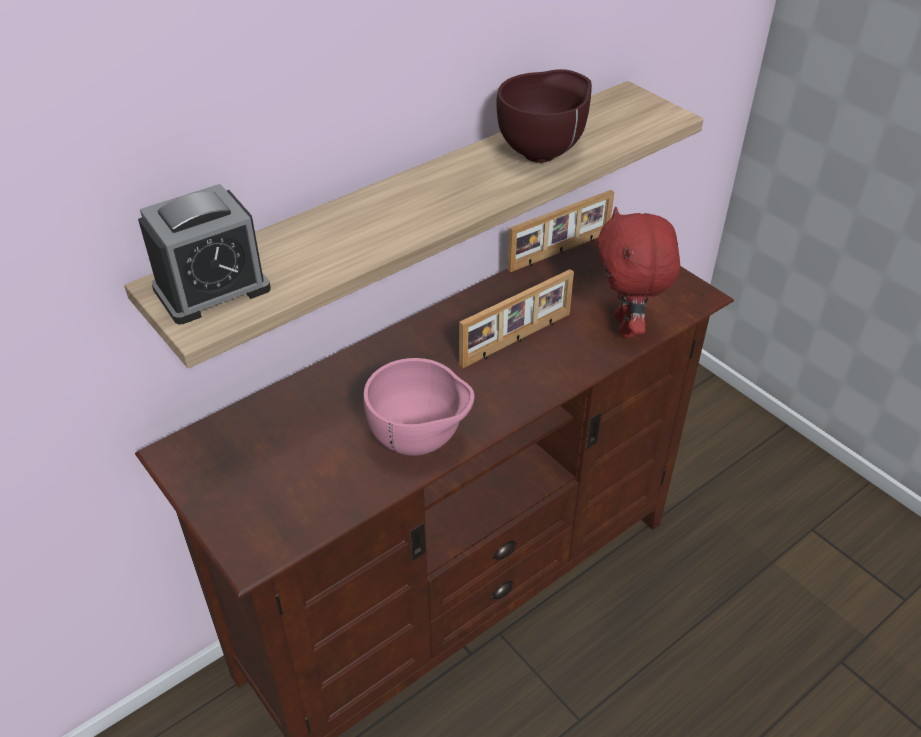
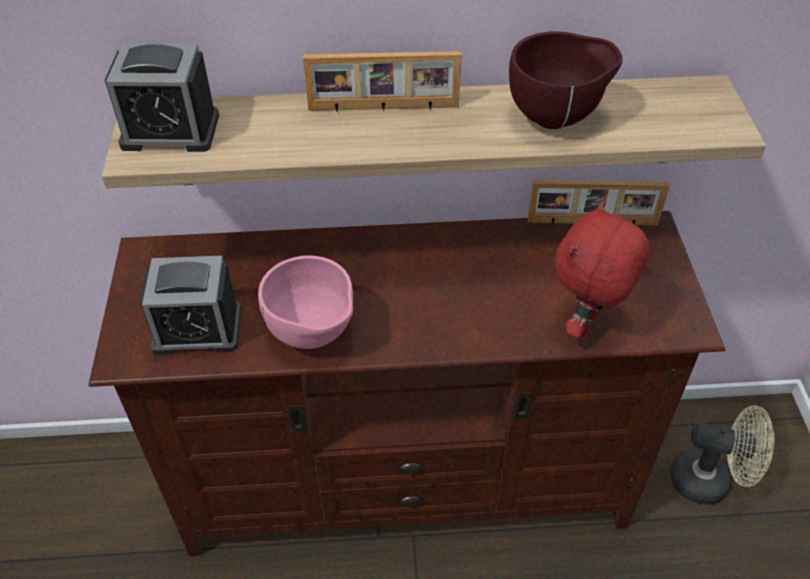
camera: 35 degrees right, 5 degrees up
(304, 491) = (197, 329): none -> alarm clock
(517, 340) = (474, 288): picture frame -> picture frame (383, 108)
(689, 455) = (710, 481): none -> beige fan

